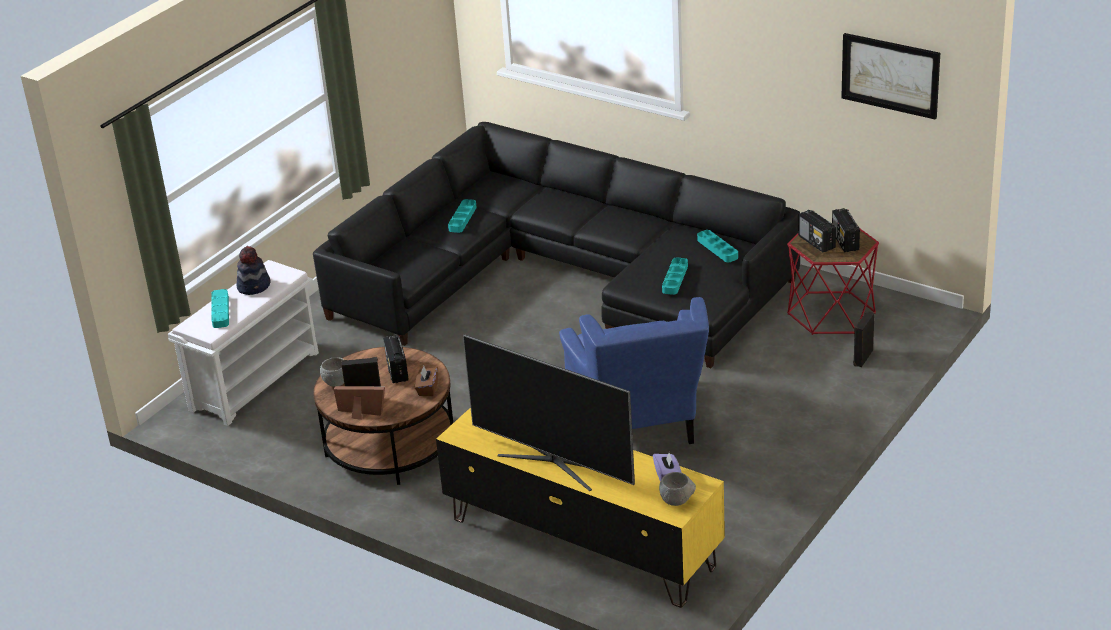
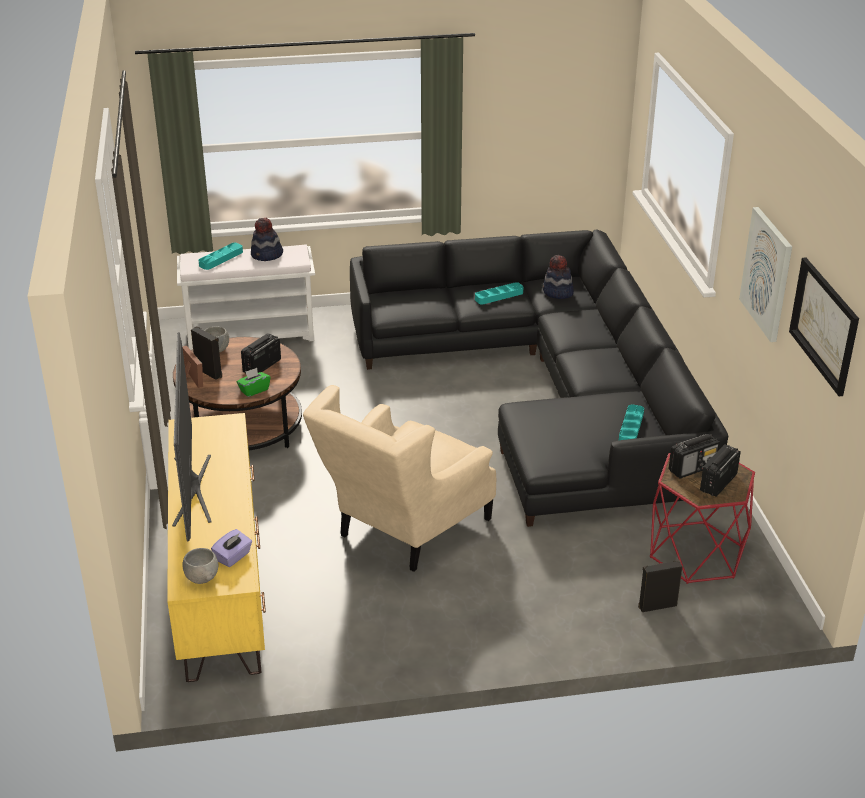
camera: 45 degrees right, 0 degrees up
(427, 389) = (254, 390): brown tissue box -> green tissue box
(500, 191) = (557, 292): none -> hat
(640, 426) = (403, 531): blue armchair -> beige armchair
(675, 279) = (557, 428): turquoise tray -> none
(783, 65) = (767, 273): none -> picture
(817, 242) = (693, 468): radio -> radio turned 135 degrees counterclockwise

